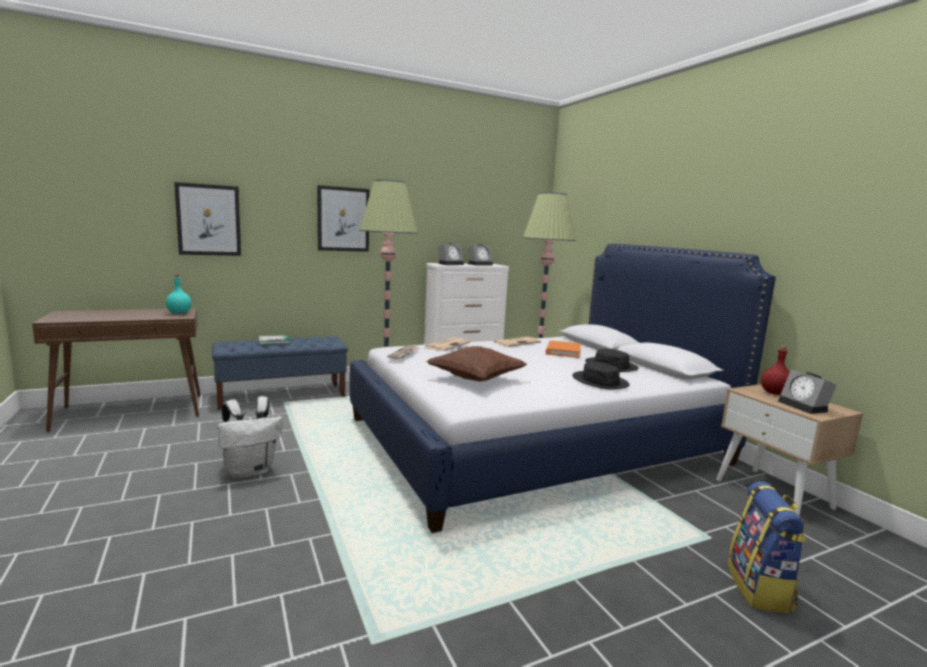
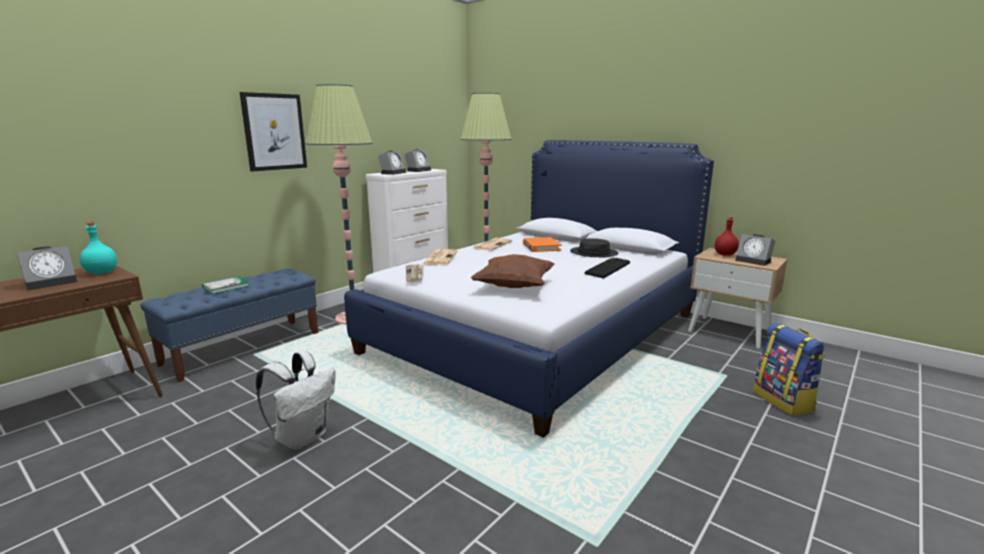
camera: 25 degrees left, 5 degrees up
(144, 314) = (53, 282): none -> alarm clock
(209, 220) = (106, 144): picture -> none
(600, 381) = (607, 268): black hat -> keyboard

